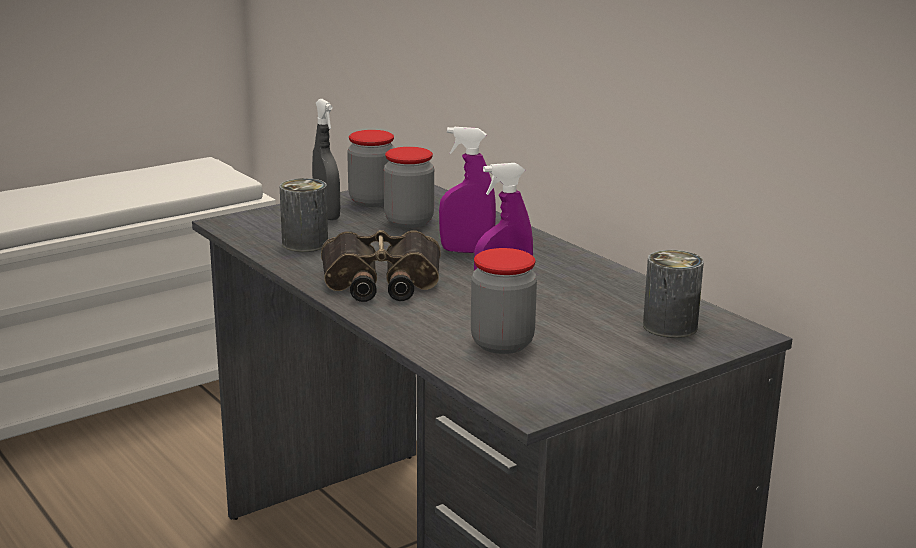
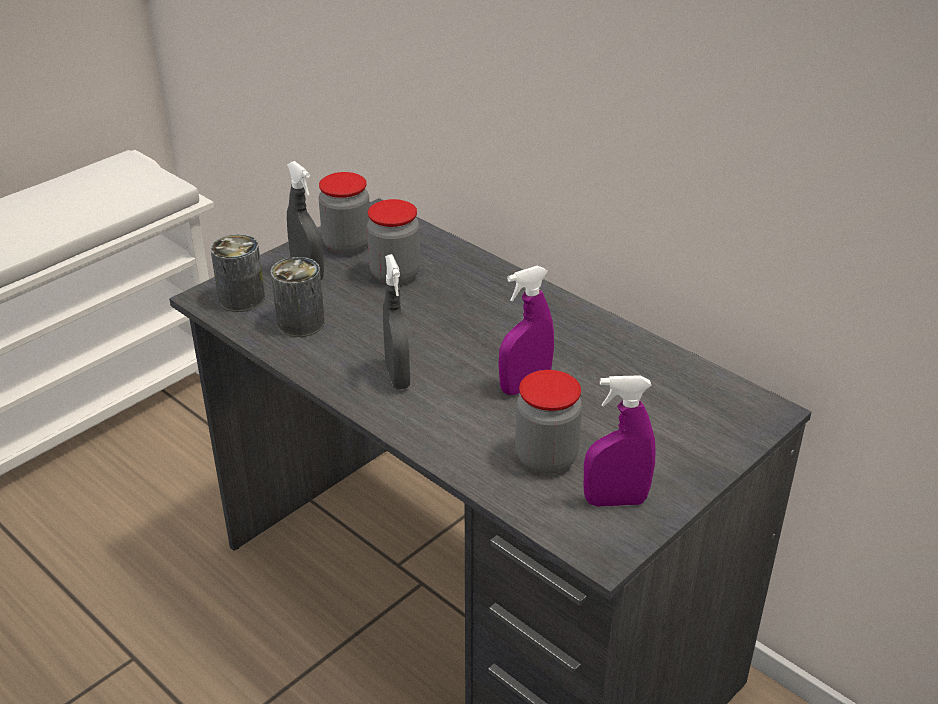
camera: 10 degrees left, 15 degrees up
(380, 282) = (397, 376): binoculars -> grey spray bottle
(466, 251) = (467, 315): purple spray bottle -> purple spray bottle (615, 501)
(670, 326) = (696, 409): can -> can (241, 298)

